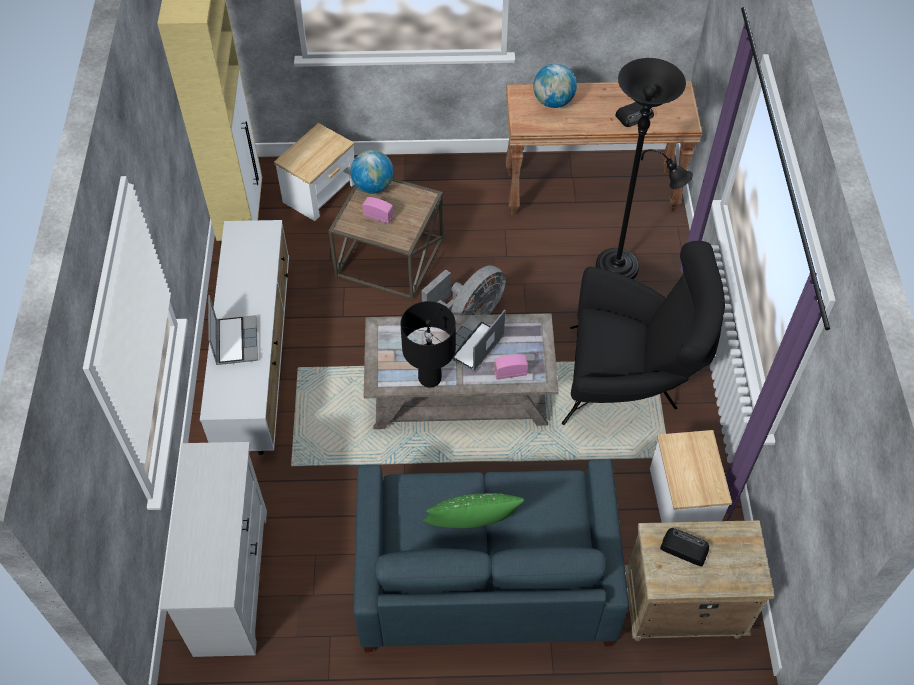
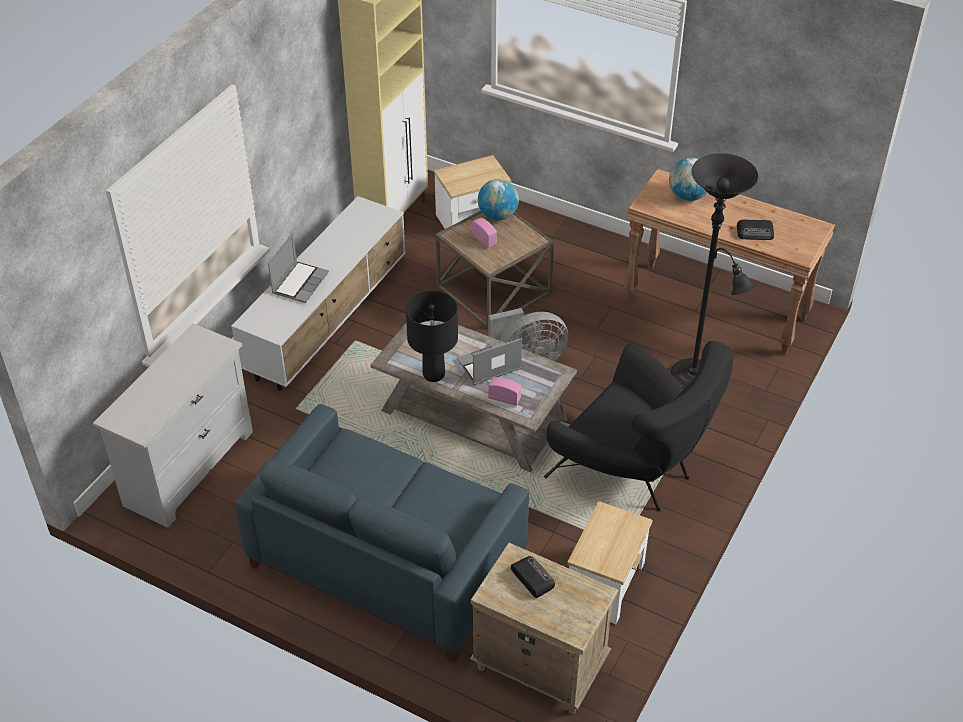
camera: 30 degrees right, 10 degrees down
(471, 527) = (380, 494): green pillow -> none

